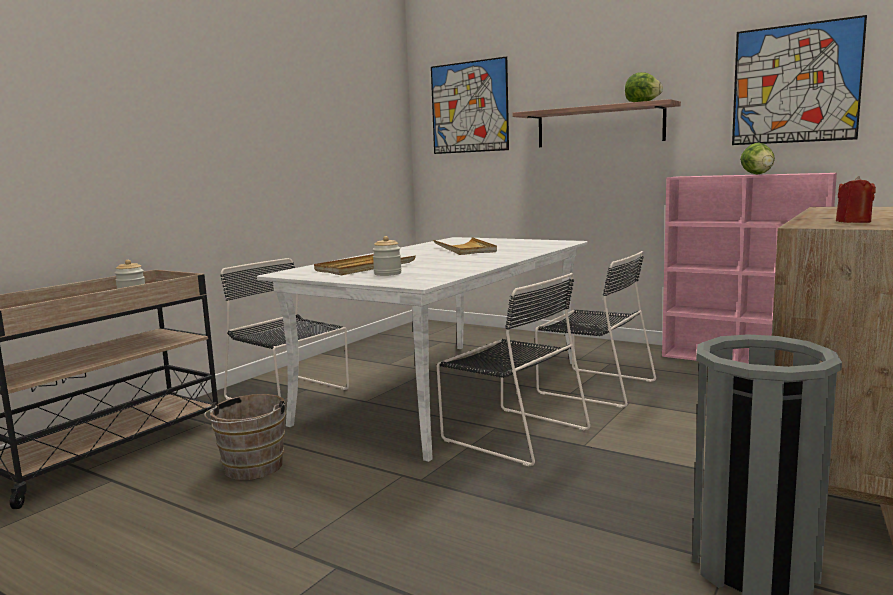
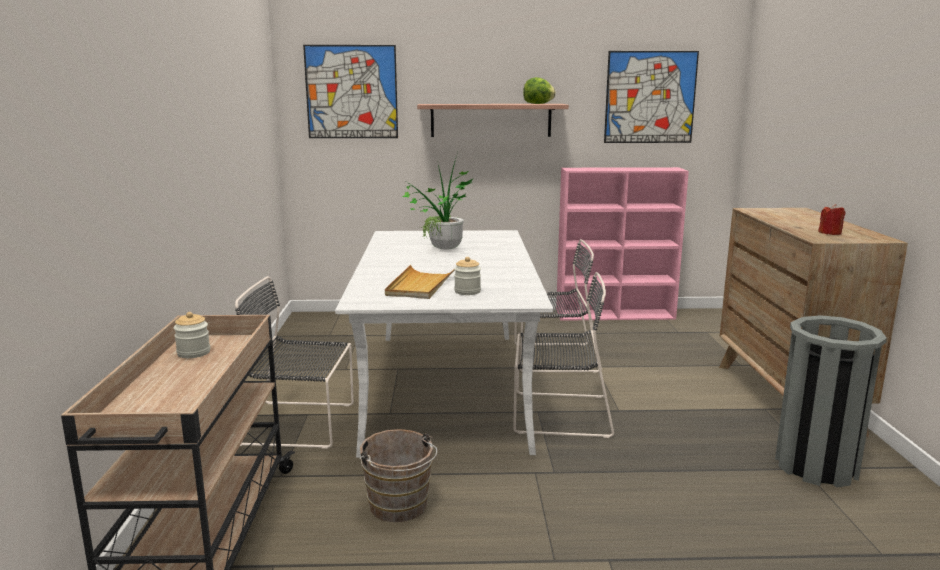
camera: 35 degrees left, 5 degrees up
(465, 249) = (443, 250): beige tray -> potted plant
(757, 174) = (630, 168): lettuce -> none

